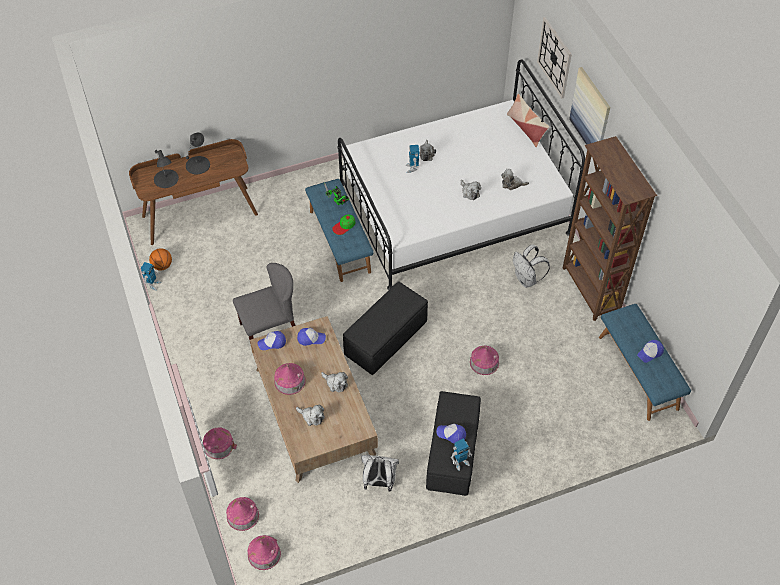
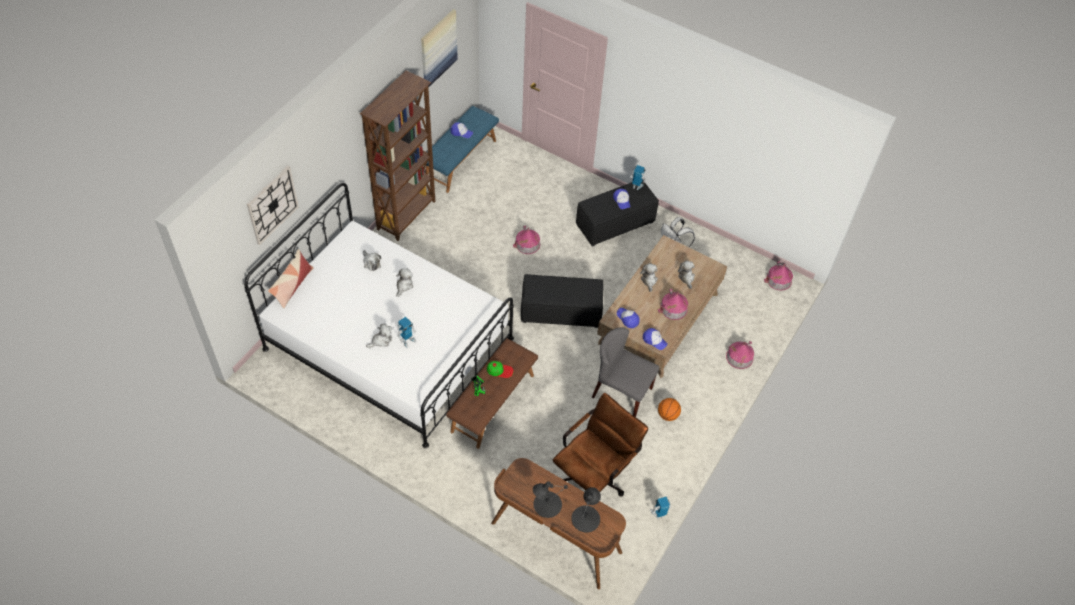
camera: 130 degrees left, 0 degrees up
(162, 266) = (634, 523): basketball -> basketball (667, 415)
(220, 265) = (594, 476): none -> brown office chair
(242, 515) = (769, 308): toy house -> none
(340, 241) = (492, 402): blue bench -> brown bench
(527, 280) = (428, 256): white backpack -> none
(591, 112) = (326, 156): picture -> picture (438, 48)

